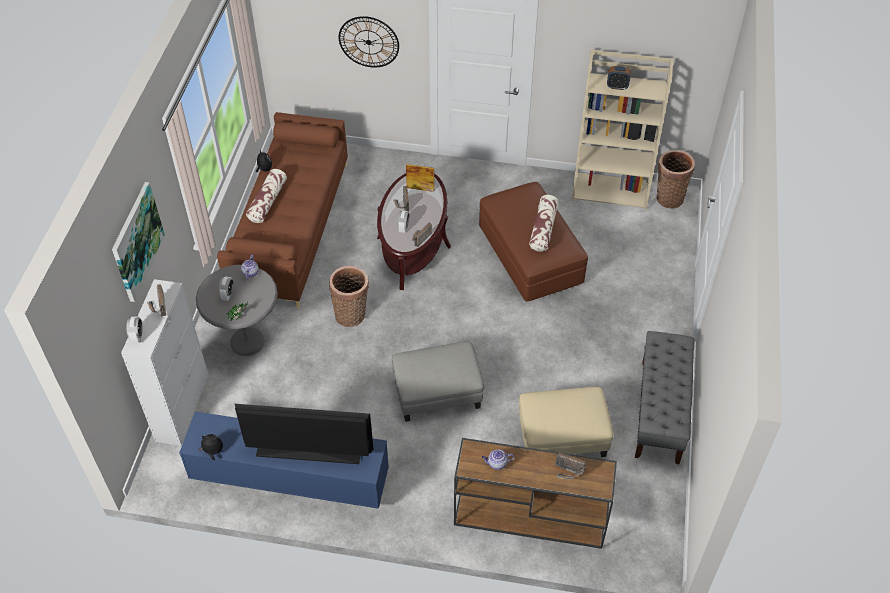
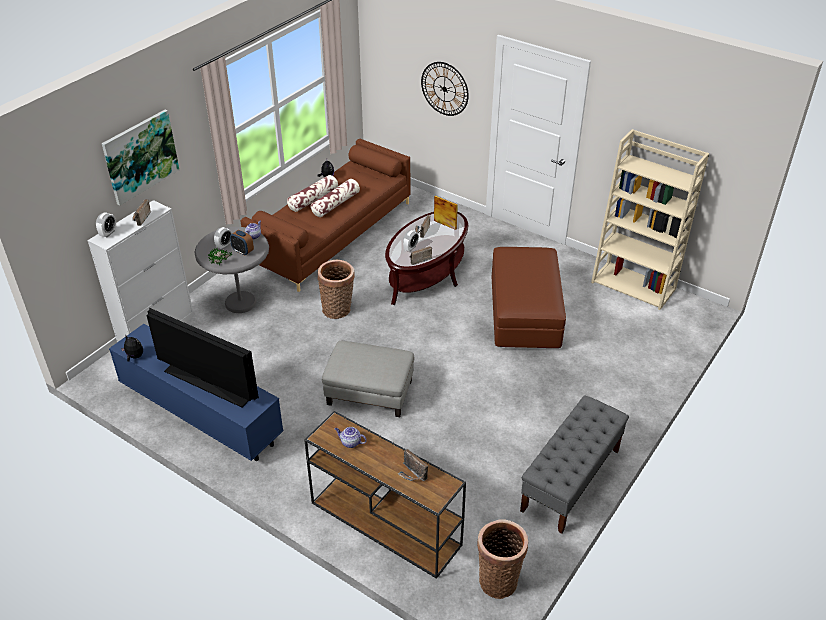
camera: 25 degrees right, 10 degrees down
(543, 228) = (535, 283): pillow -> pillow (336, 204)
(562, 437) = (460, 468): beige ottoman -> none
(617, 86) = (648, 170): alarm clock -> alarm clock (243, 251)
(669, 197) = (689, 306): basket -> basket (498, 579)

